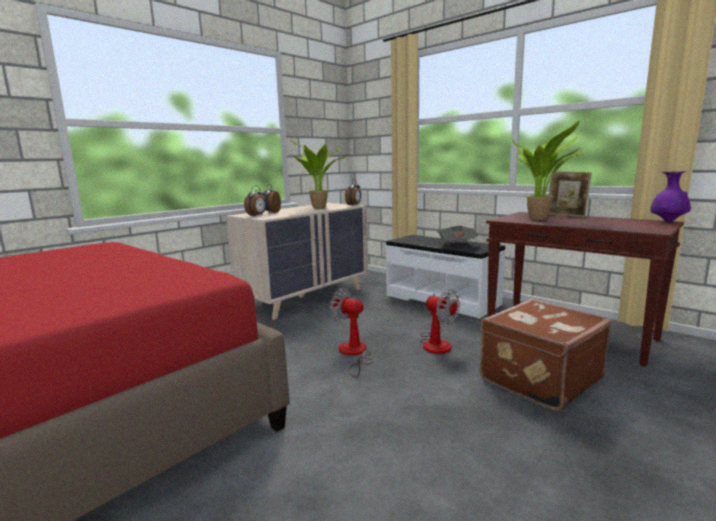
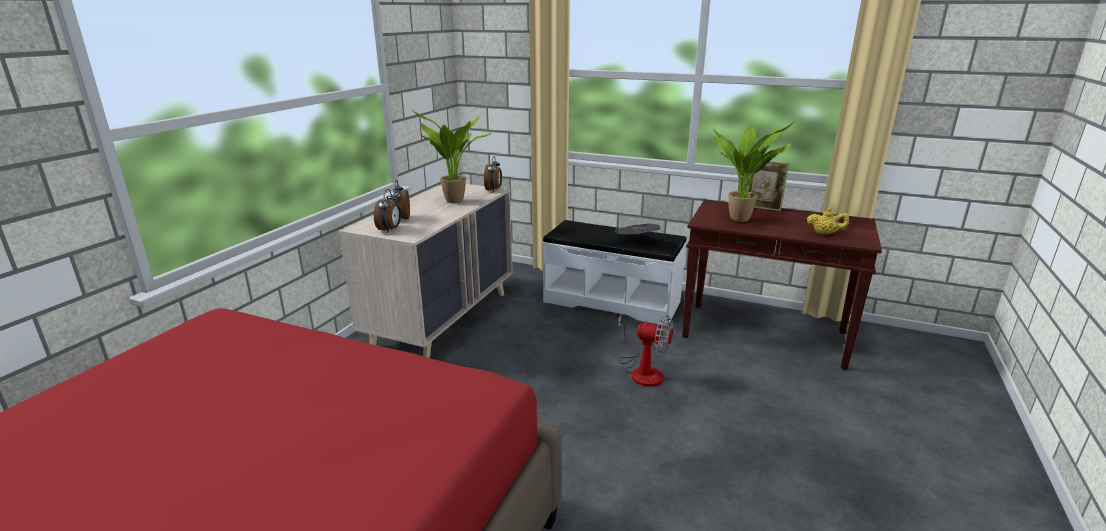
camera: 20 degrees left, 10 degrees up
(354, 354) = (563, 403): fan -> none
(538, 378) = (764, 402): brown suitcase -> none
(616, 226) = (825, 234): none -> yellow teapot
(668, 222) = (862, 220): purple vase -> none

